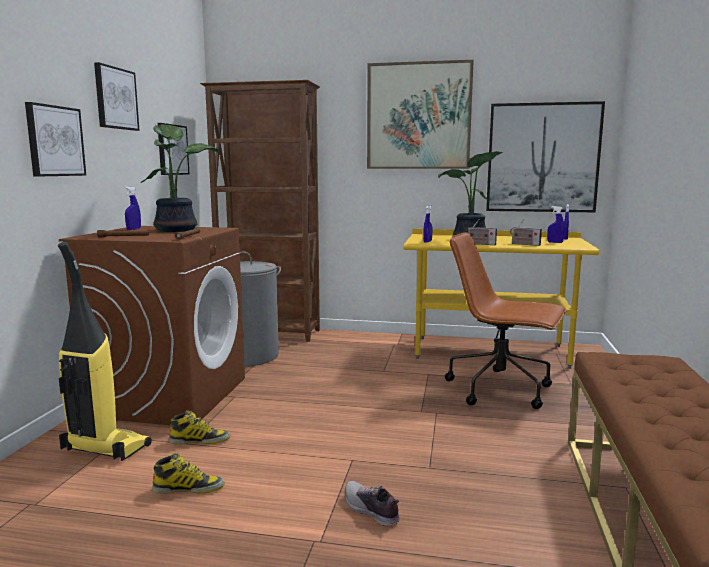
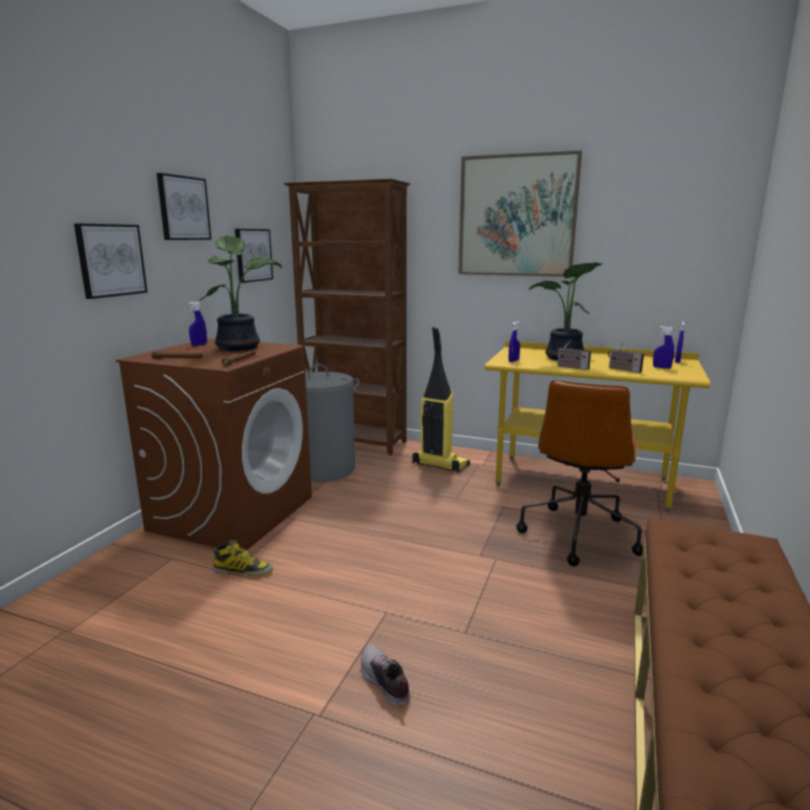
camera: 10 degrees right, 5 degrees up
(104, 448) = (152, 571): vacuum cleaner -> vacuum cleaner (439, 465)
(189, 488) = (213, 629): boot -> none
(501, 389) = (578, 534): brown office chair -> brown office chair turned 105 degrees counterclockwise
(542, 158) = (658, 266): picture -> none

